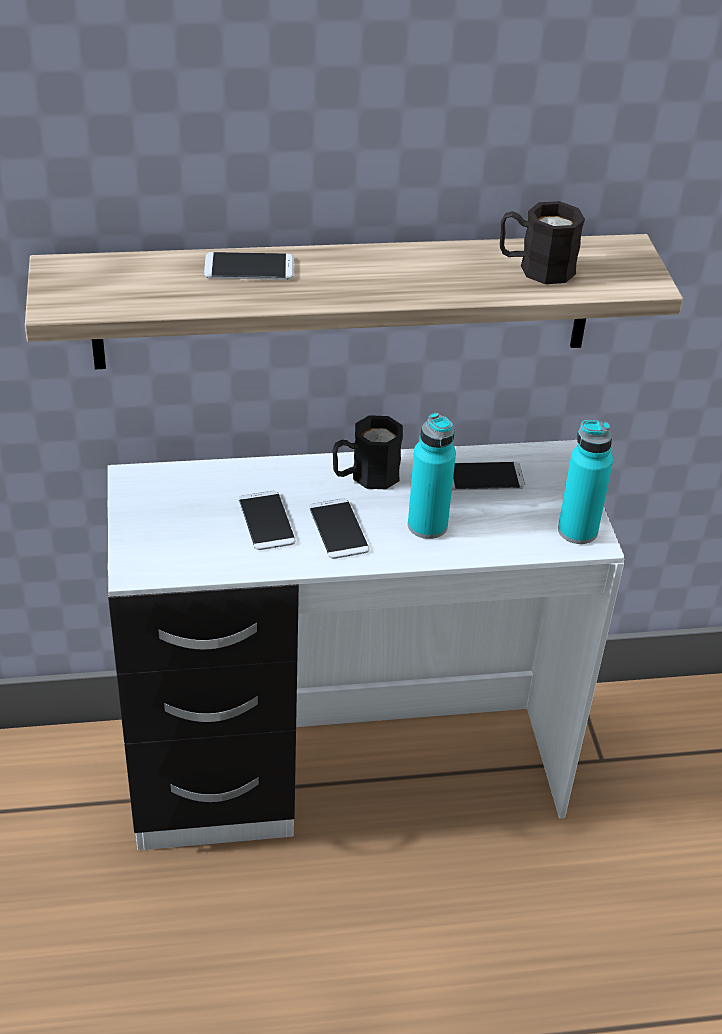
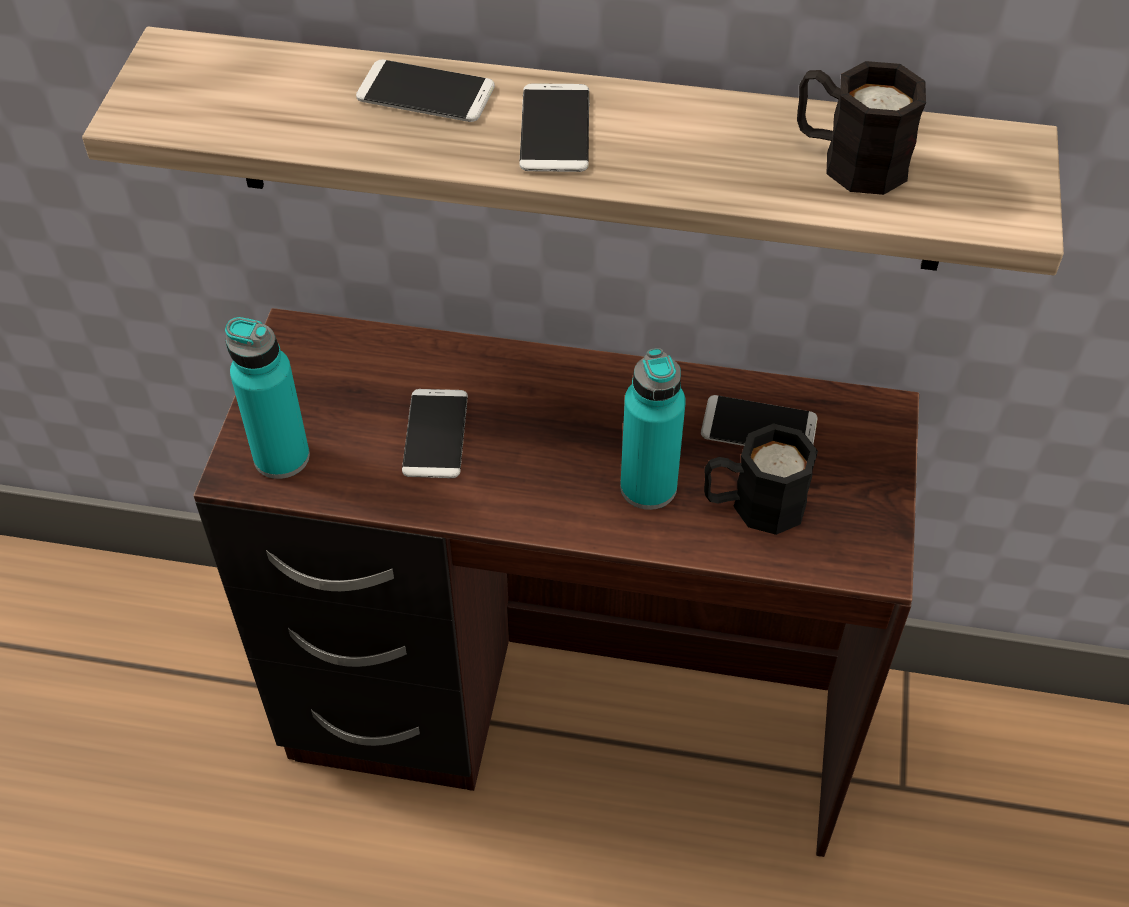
camera: 20 degrees right, 10 degrees up
(338, 529) = (525, 467): phone -> phone (555, 129)
(346, 776) = (567, 727): white desk -> brown desk
(365, 476) = (595, 392): black mug -> black mug (753, 505)
(577, 531) = (859, 541): turquoise bottle -> turquoise bottle (281, 457)

